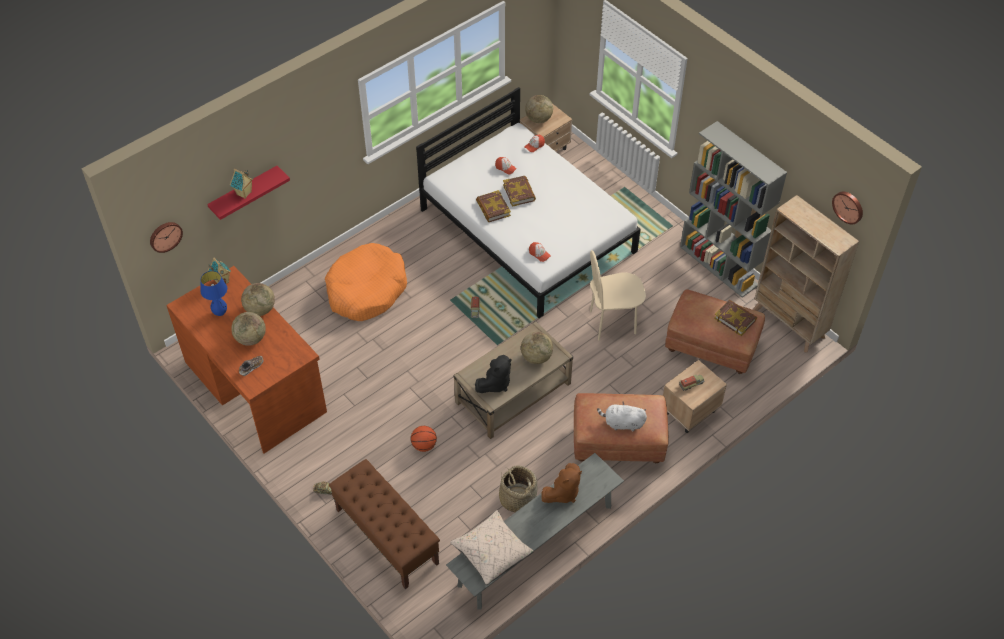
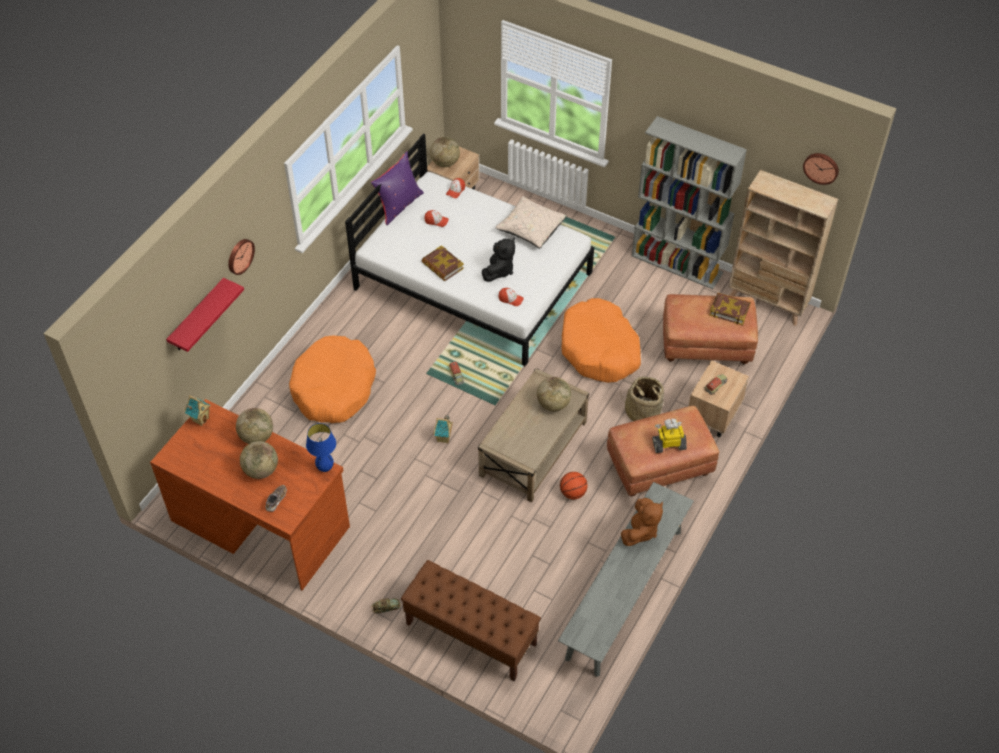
camera: 20 degrees left, 0 degrees up
(165, 236) = (132, 386): wall clock -> wall clock (239, 256)
(220, 313) = (214, 453): blue table lamp -> blue table lamp (325, 468)
(244, 194) = (202, 317): toy house -> toy house (444, 438)
(424, 445) = (467, 529): basketball -> basketball (573, 493)
(479, 146) = (399, 205): none -> purple pillow
(492, 552) = (598, 613): beige pillow -> beige pillow (531, 229)
(495, 383) = (524, 443): black plush toy -> black plush toy (499, 270)
(517, 498) = (585, 553): basket -> basket (642, 411)
(519, 193) = (462, 242): book -> none
(612, 322) = (600, 349): beige chair -> orange dog bed
(622, 423) = (669, 444): white plush toy -> toy robot

